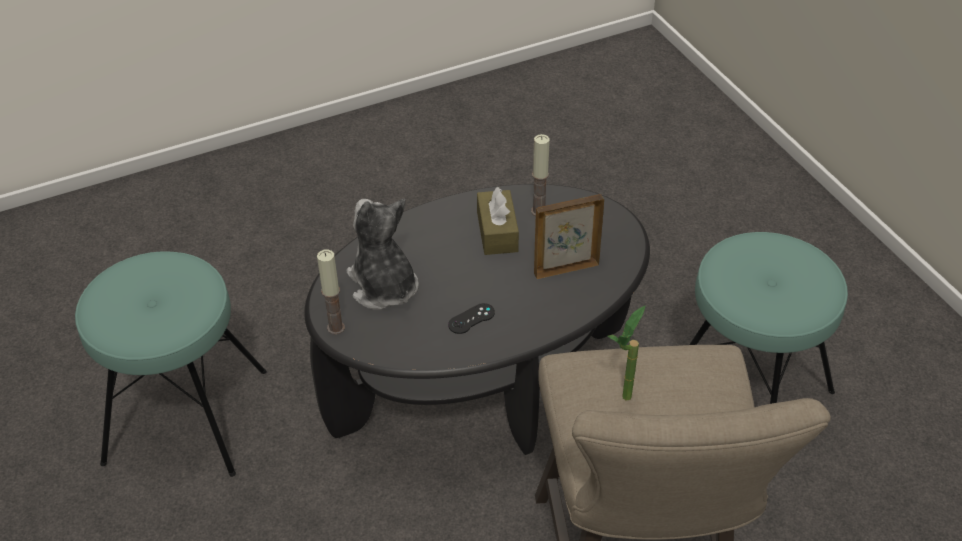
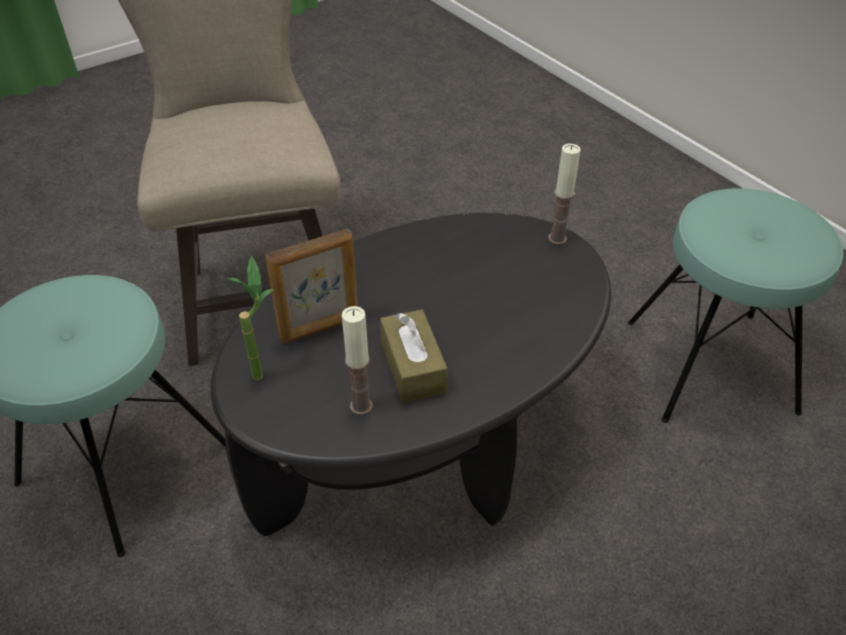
camera: 170 degrees right, 0 degrees up
(383, 286) = (527, 283): plush toy -> none
(471, 319) = (420, 262): black game controller -> none
(621, 403) = (262, 124): potted plant -> potted plant (264, 370)

